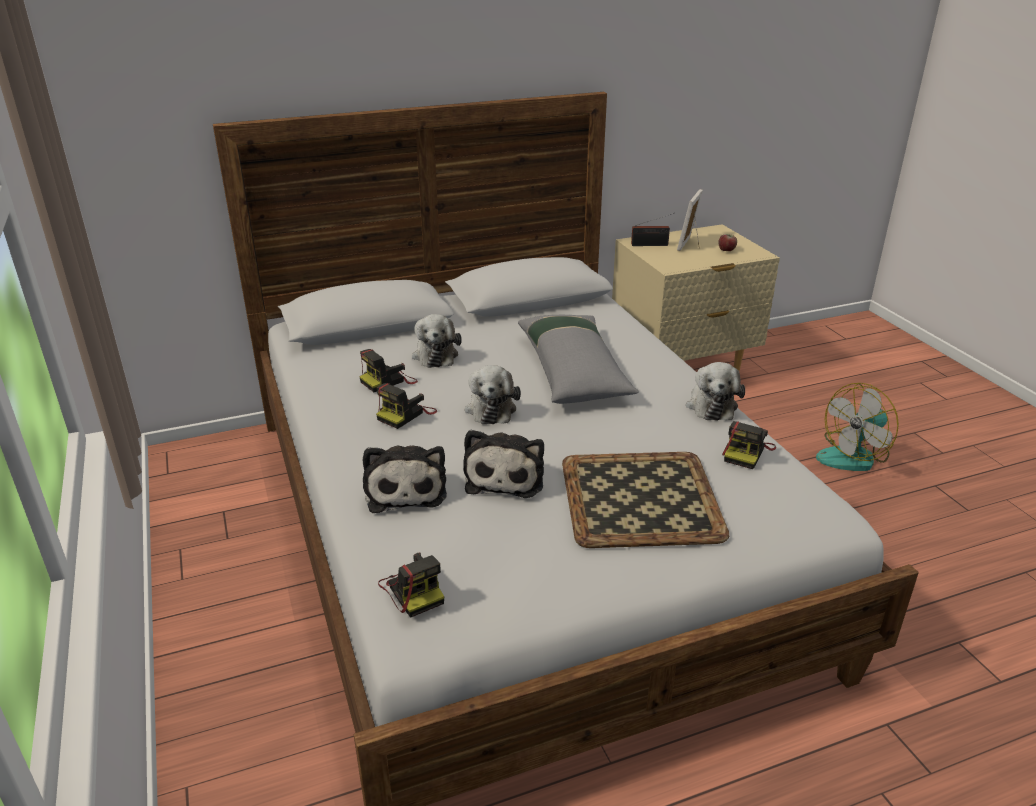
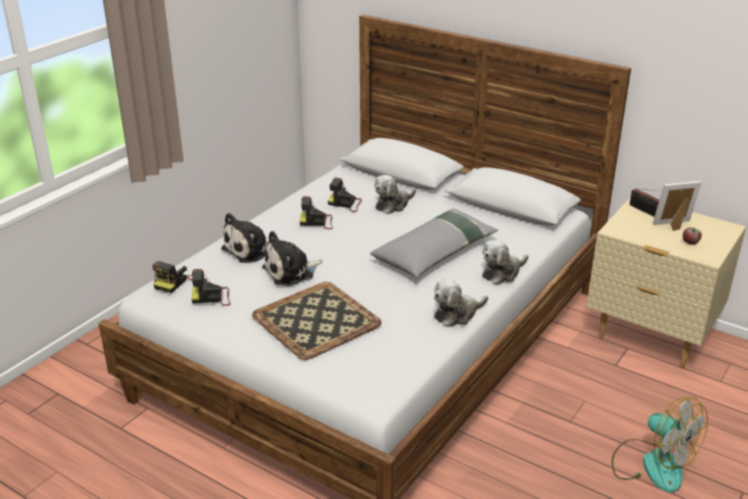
camera: 55 degrees right, 0 degrees up
(491, 408) = (355, 243): plush toy -> plush toy (502, 272)
(746, 452) = (412, 343): camera -> camera (212, 297)
(854, 456) = (652, 464): fan -> fan turned 150 degrees counterclockwise

